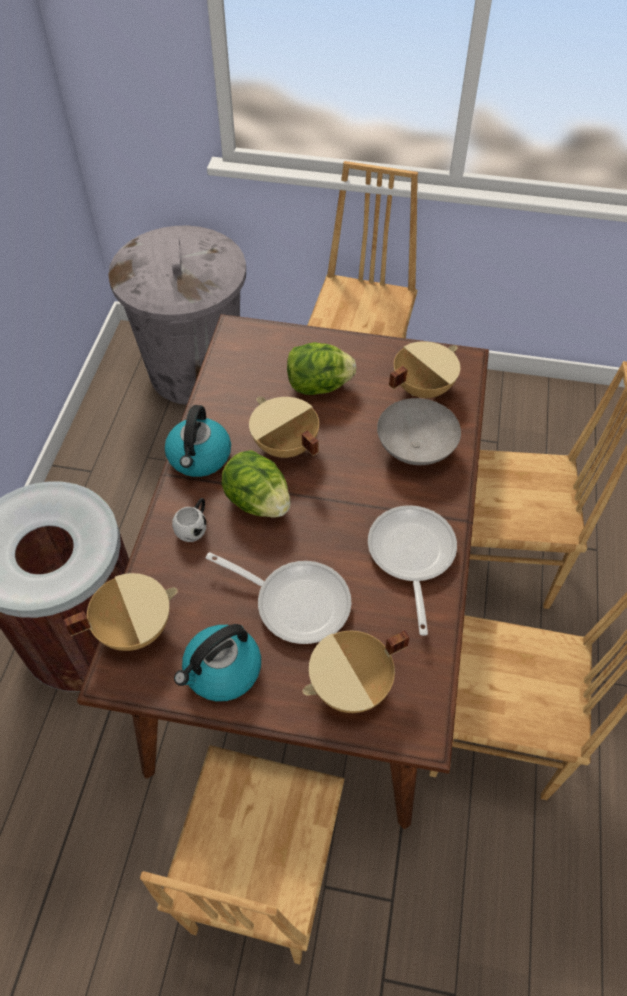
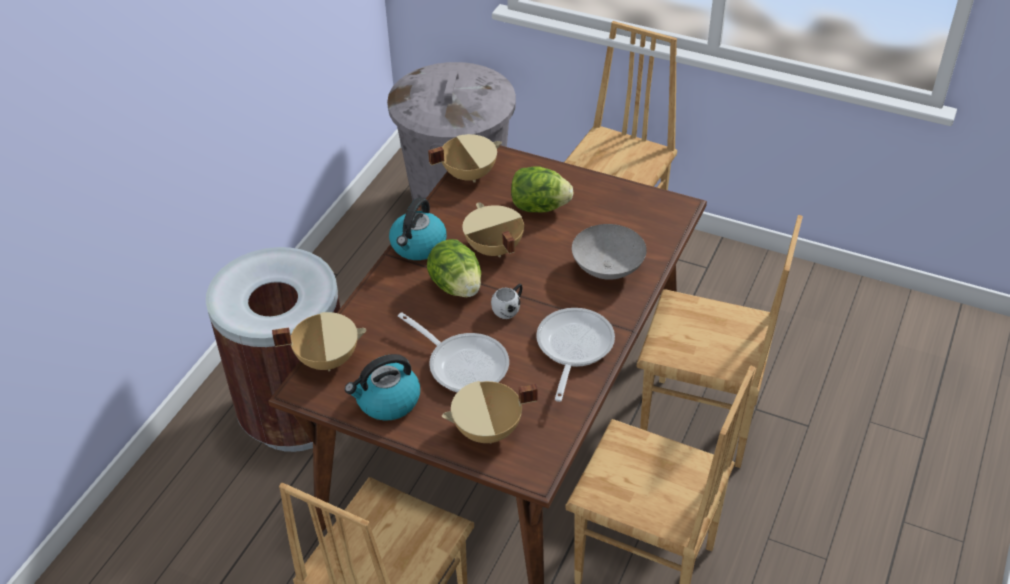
camera: 15 degrees right, 10 degrees down
(194, 527) = (397, 296): white mug -> white mug (509, 308)
(421, 387) = (631, 222): beige cooking pot -> beige cooking pot (468, 174)

